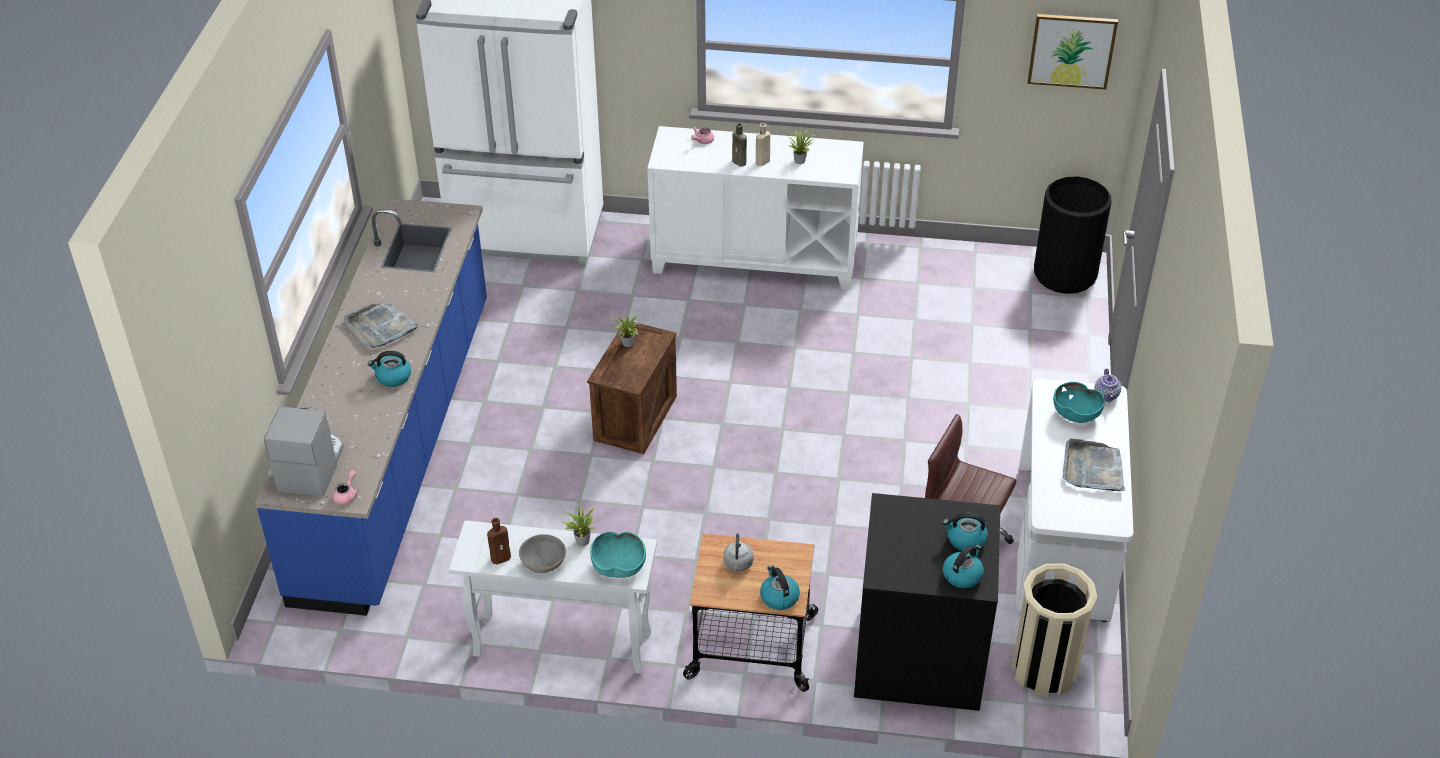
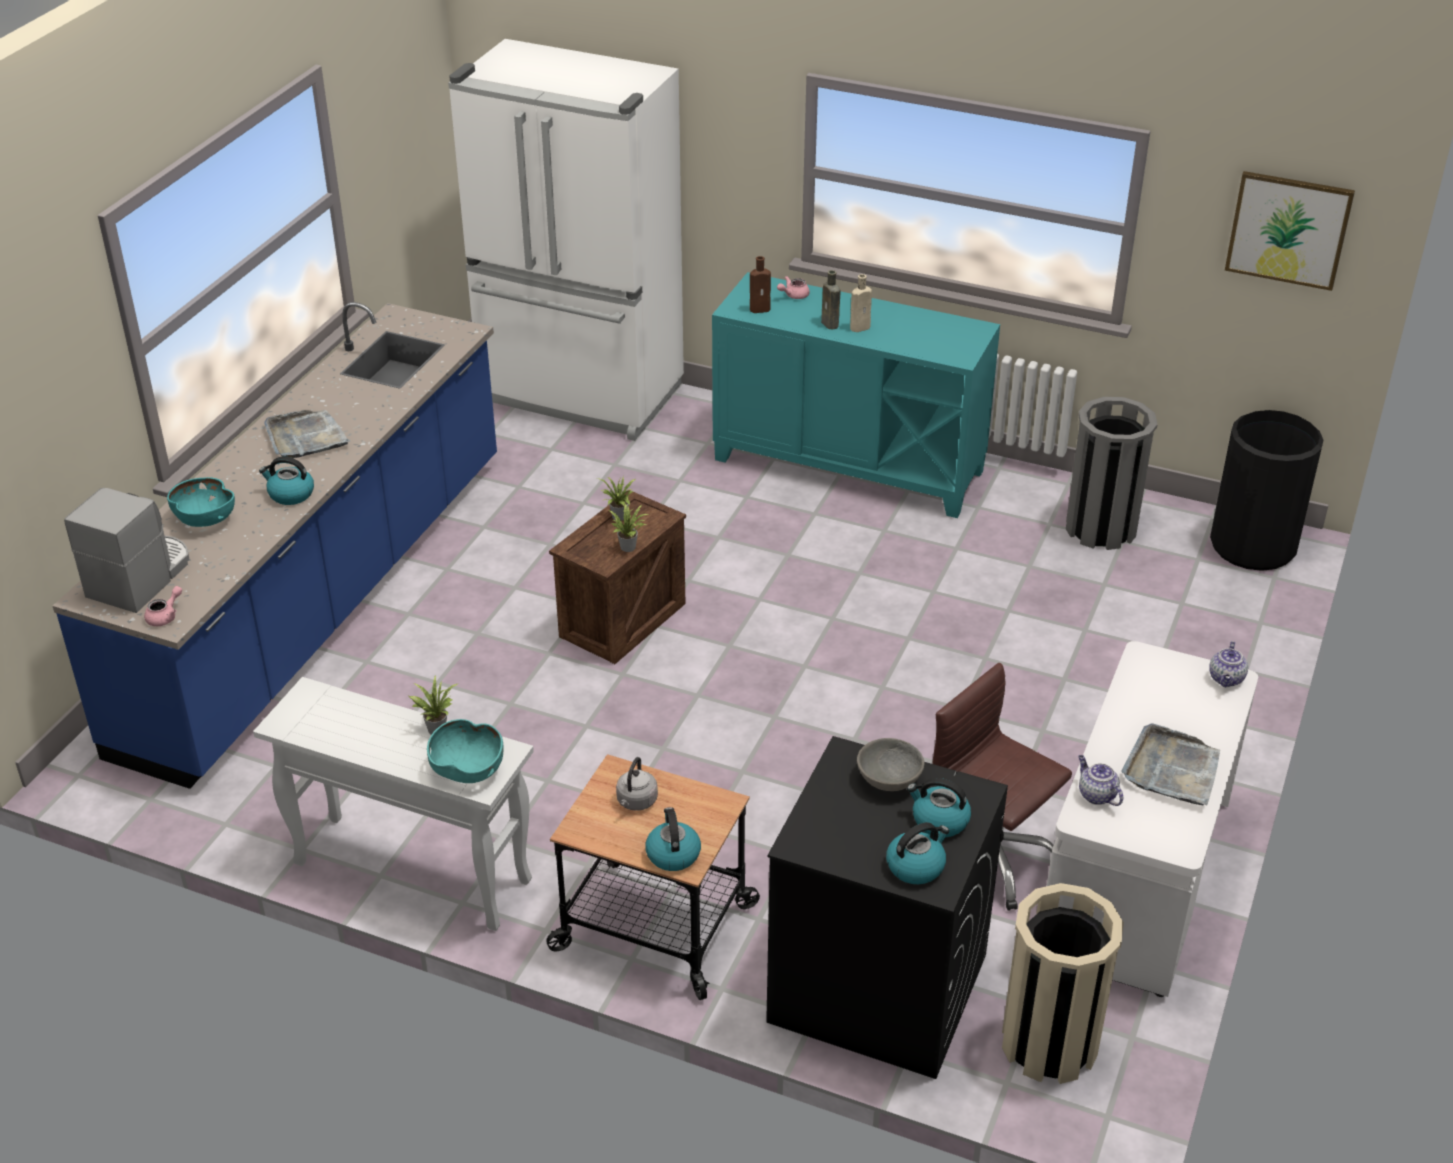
camera: 15 degrees right, 5 degrees down
(502, 557) = (326, 730): brown bottle -> brown bottle (761, 309)
(544, 563) = (375, 746): grey bowl -> grey bowl (890, 779)
(755, 259) = (849, 465): white cabinet -> turquoise cabinet
(800, 160) = (909, 333): potted plant -> potted plant (630, 546)
(955, 279) = (1101, 528): none -> grey trash can
(1050, 497) = (1096, 795): none -> teapot
(1075, 414) = (1172, 695): turquoise bowl -> turquoise bowl (204, 519)

